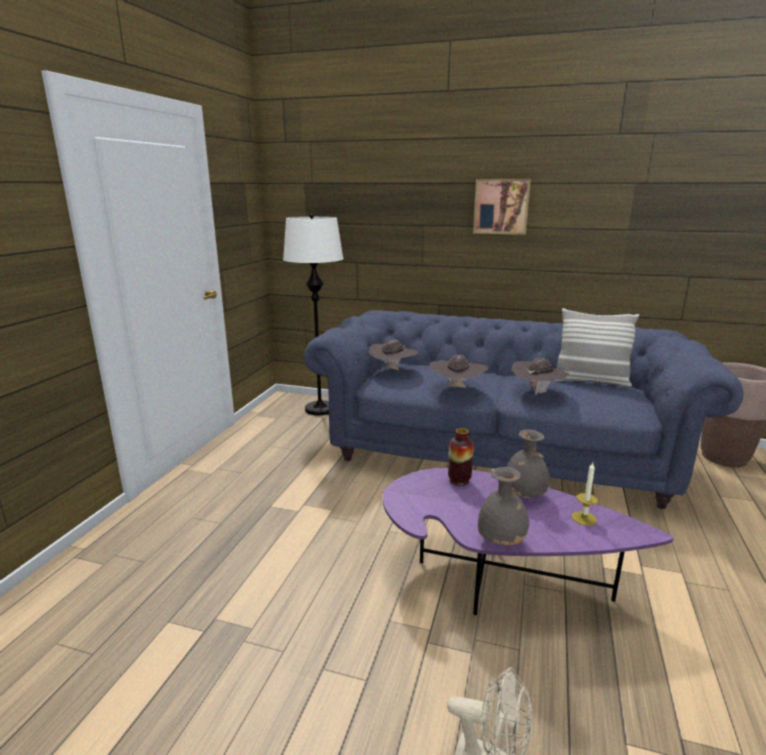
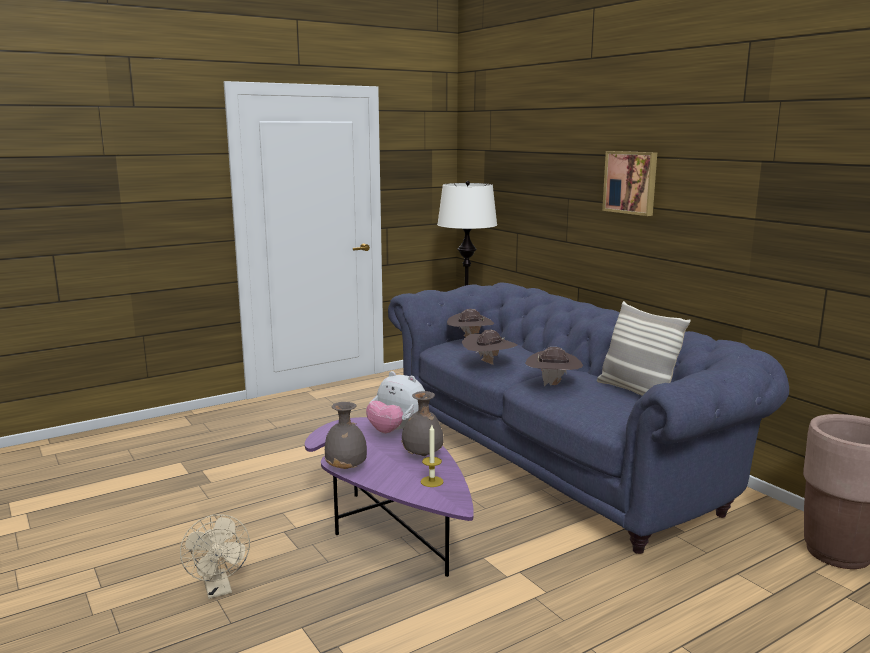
camera: 40 degrees right, 5 degrees down
(459, 480) = (397, 432): vase -> plush toy

